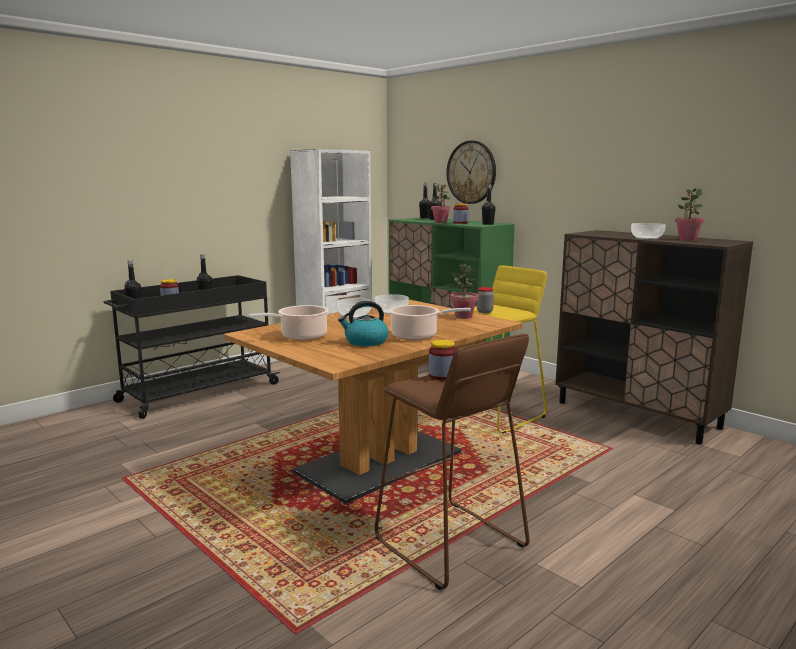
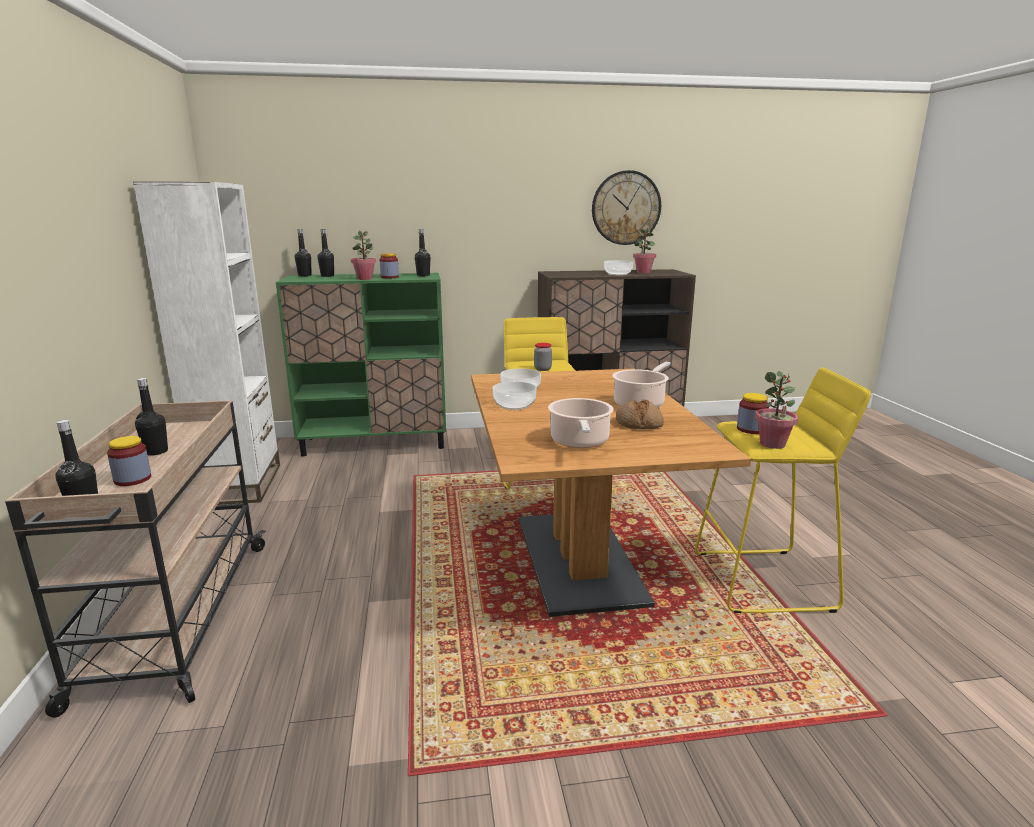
camera: 55 degrees left, 5 degrees up
(197, 393) = (176, 619): black cart -> beige cart
(365, 342) = (639, 423): kettle -> bread
(449, 543) = (763, 581): brown stool -> yellow stool
(463, 316) = (585, 376): potted plant -> potted plant (772, 444)
(471, 172) = (366, 214): wall clock -> wall clock (626, 208)

